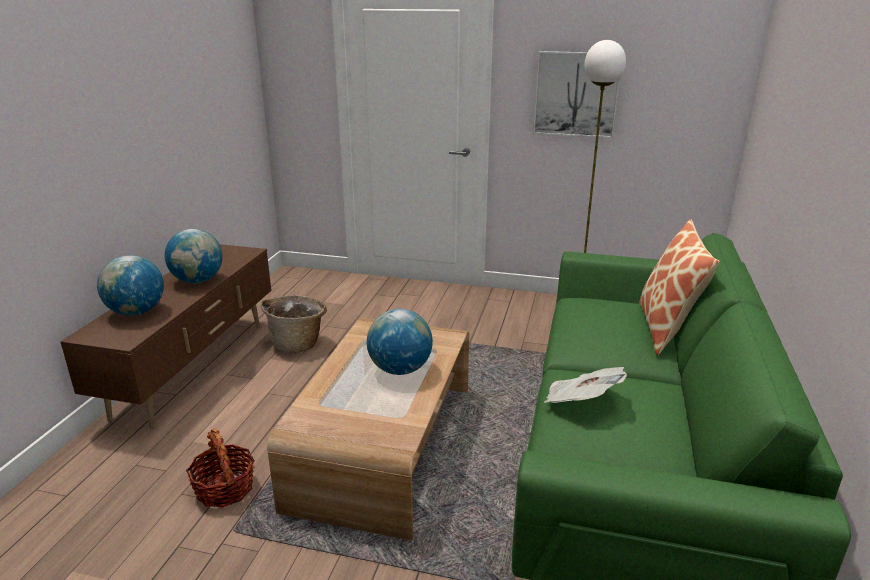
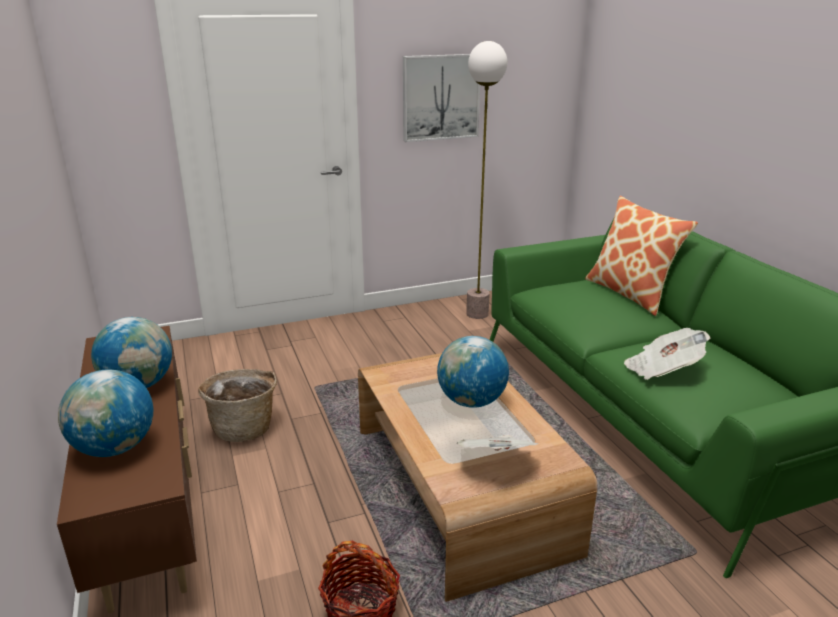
camera: 35 degrees left, 0 degrees up
(353, 417) = (496, 460): none -> newspaper

